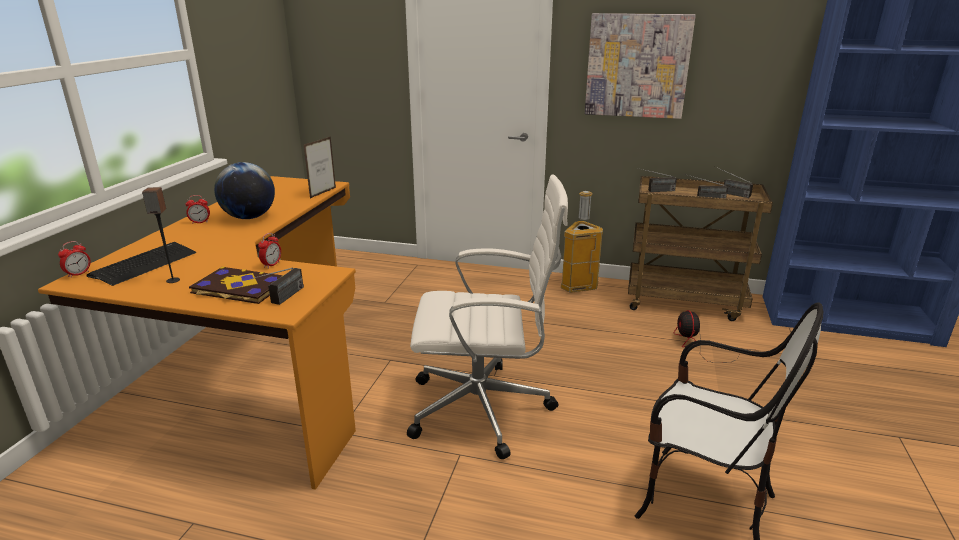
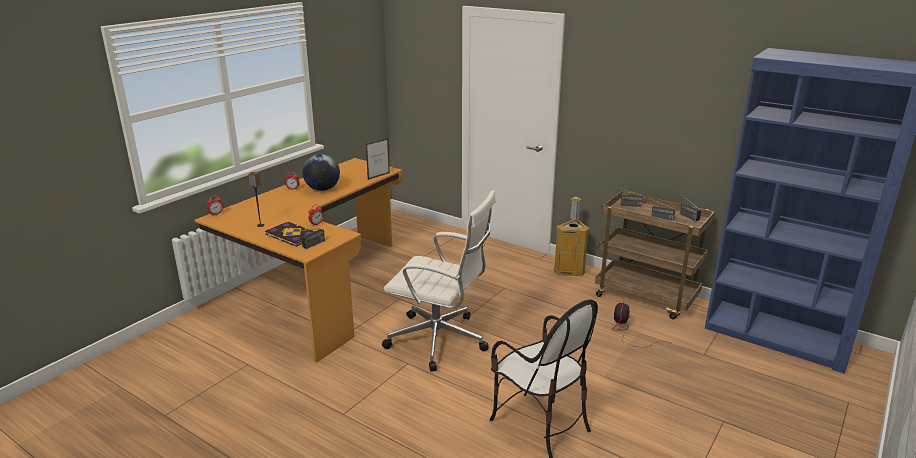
camera: 20 degrees right, 0 degrees up
(144, 264) = (250, 213): keyboard -> none
(637, 66) = (622, 105): picture -> none

